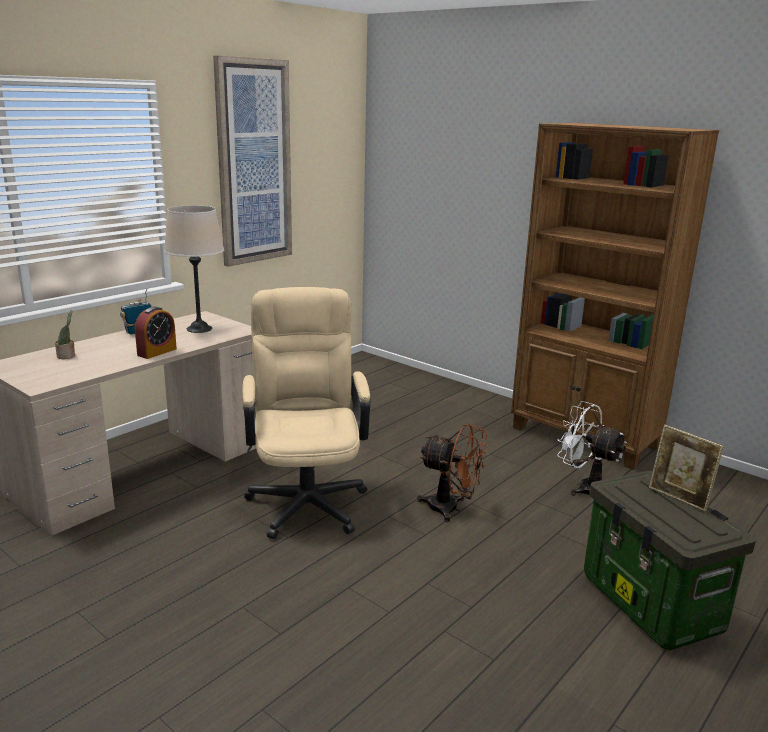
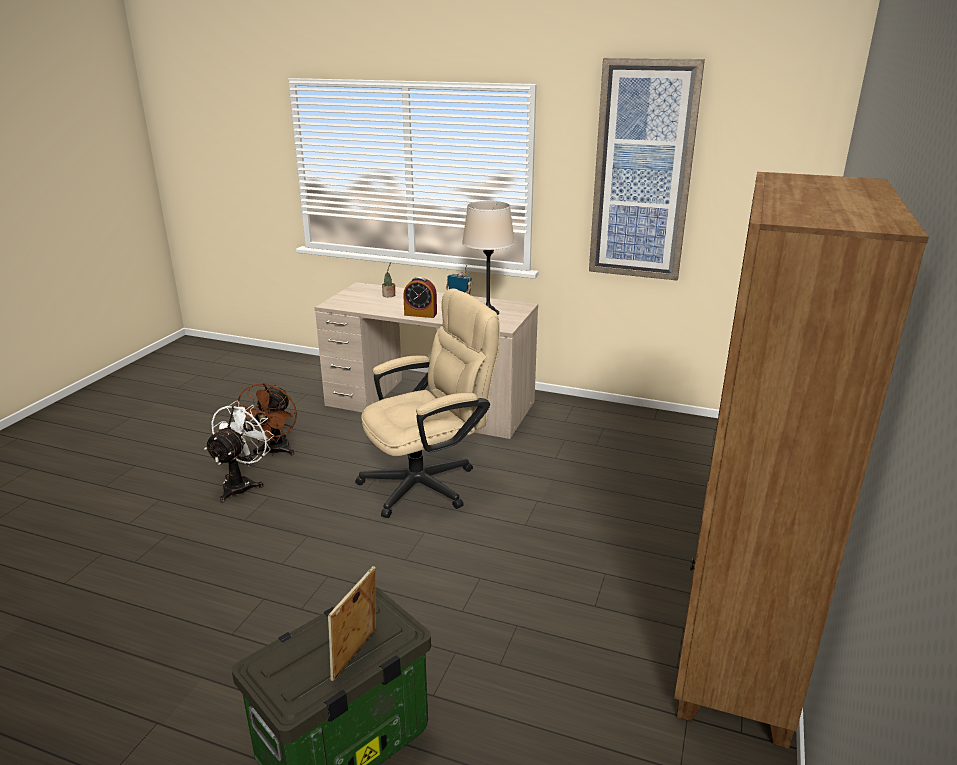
camera: 70 degrees right, 5 degrees up
(451, 509) = (460, 566): brown fan -> brown fan (274, 452)
(585, 488) = (581, 668): white fan -> white fan (242, 484)

